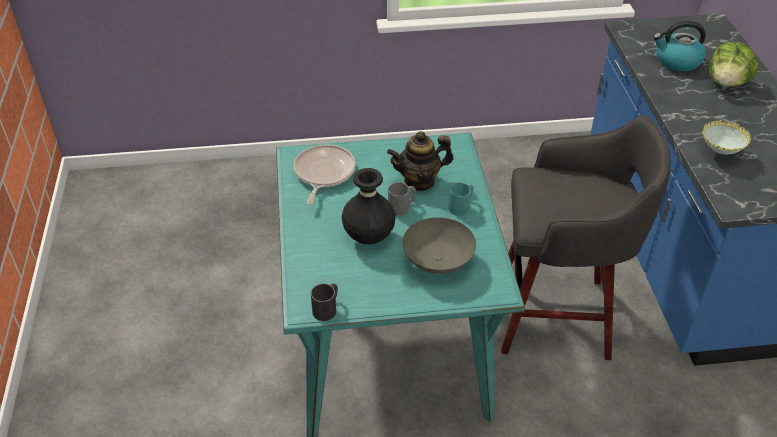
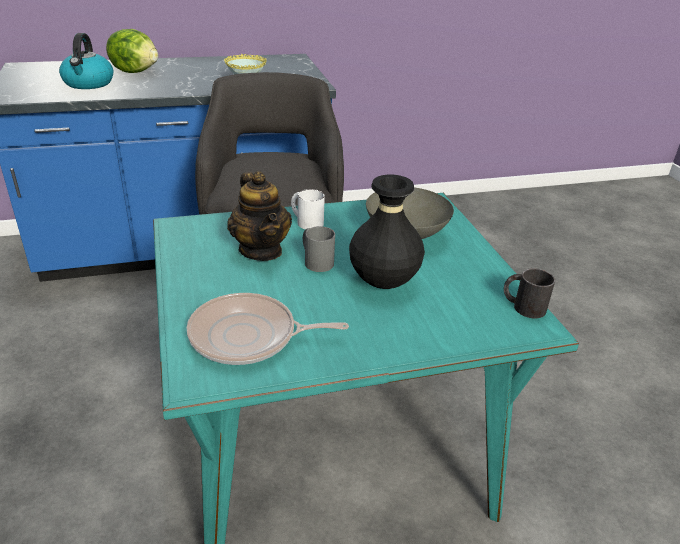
camera: 100 degrees left, 10 degrees down
(462, 206) = (306, 221): turquoise mug -> white mug

